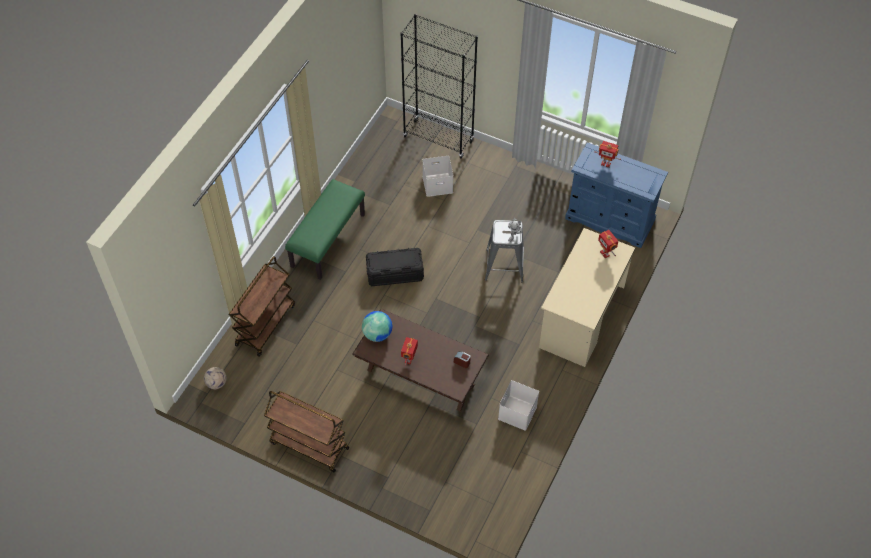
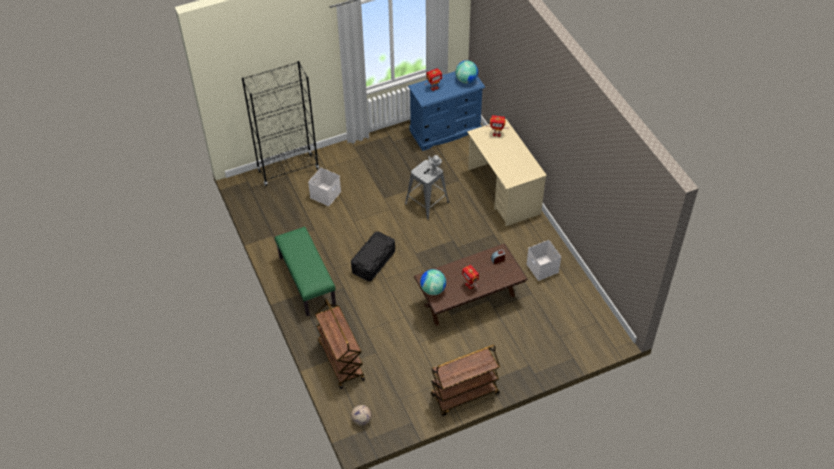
camera: 50 degrees left, 5 degrees down
(644, 181) = (466, 80): none -> globe

